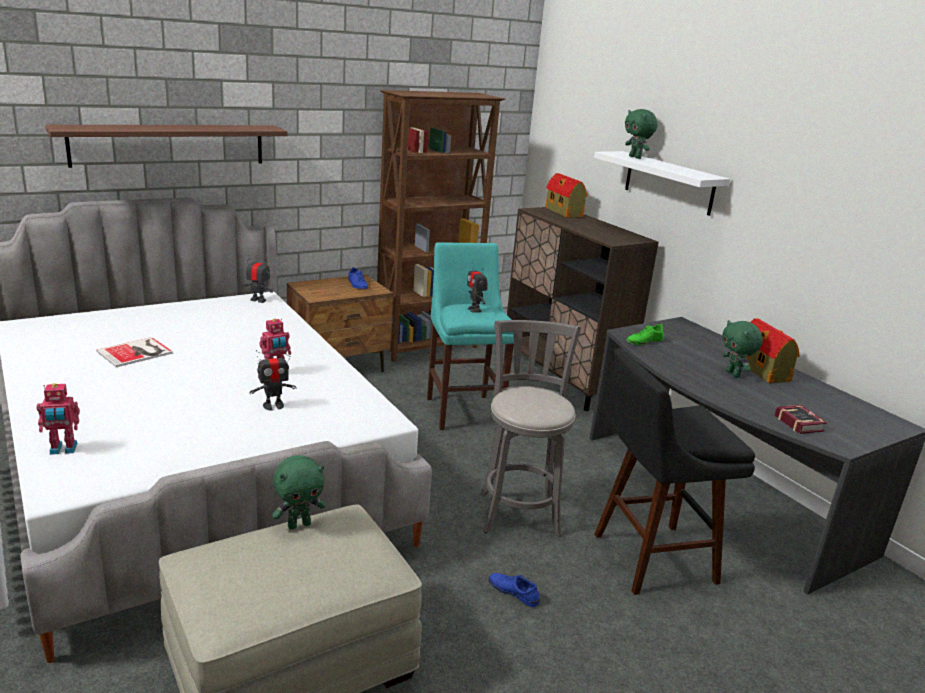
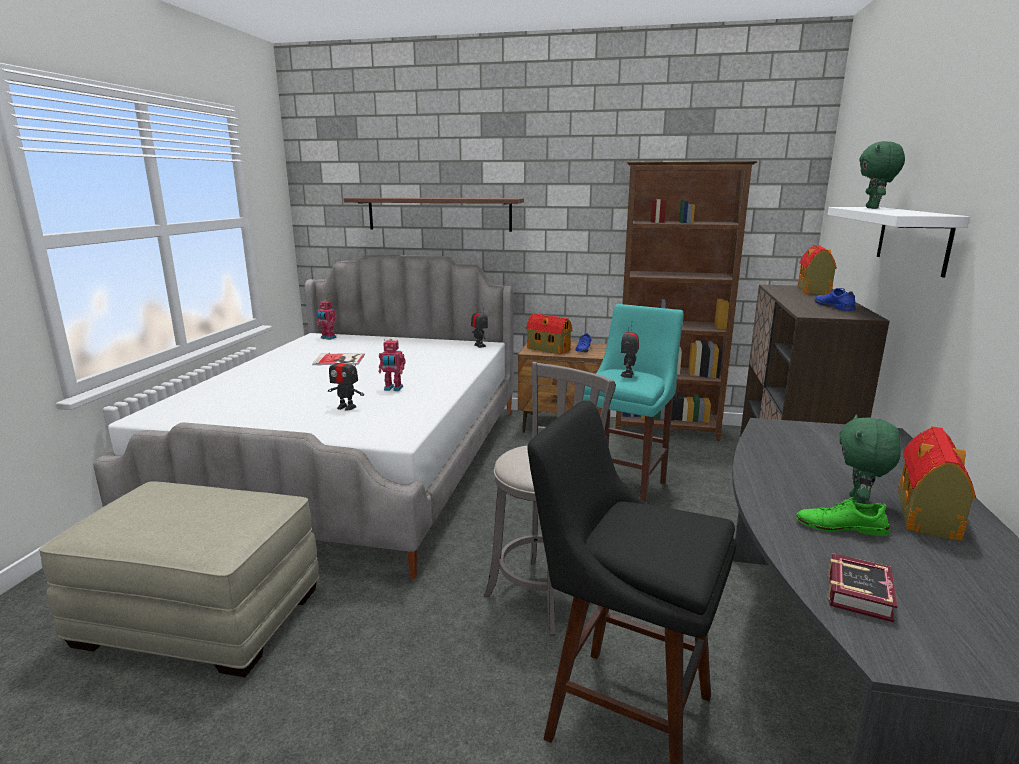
camera: 45 degrees right, 5 degrees down
(63, 449) = (194, 398): toy robot -> toy robot (327, 338)
(299, 524) = (237, 492): green plush toy -> none
(326, 291) = (547, 349): none -> toy house
(513, 592) = (428, 660): blue shoe -> blue shoe (834, 307)
(644, 341) = (781, 438): green shoe -> green shoe (840, 527)

